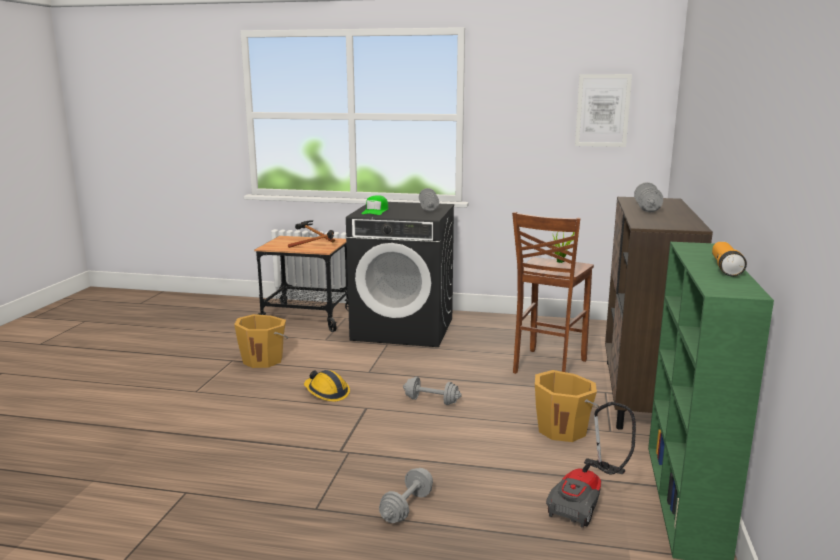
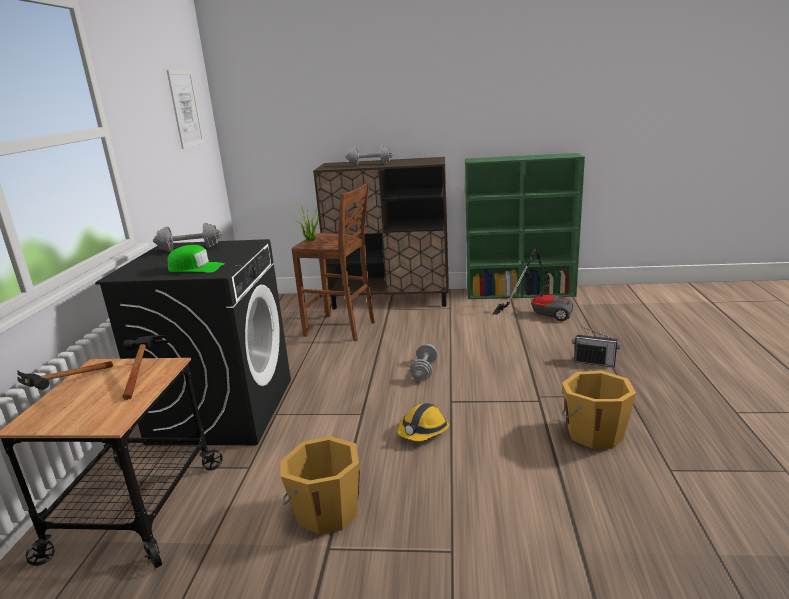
camera: 95 degrees left, 5 degrees up
(406, 507) = (594, 362): grey dumbbell -> radio
(562, 429) = (454, 321): orange bucket -> orange bucket (593, 433)
(725, 268) = (526, 156): flashlight -> none

